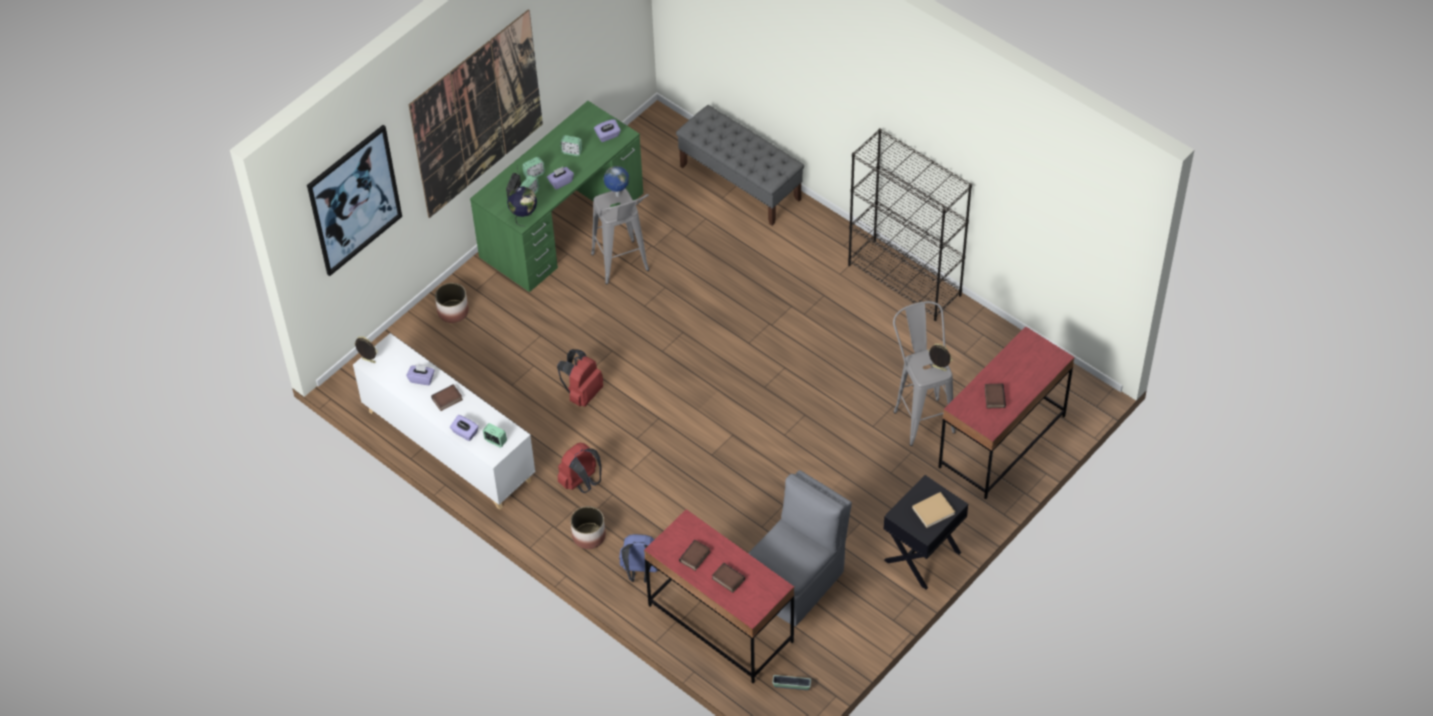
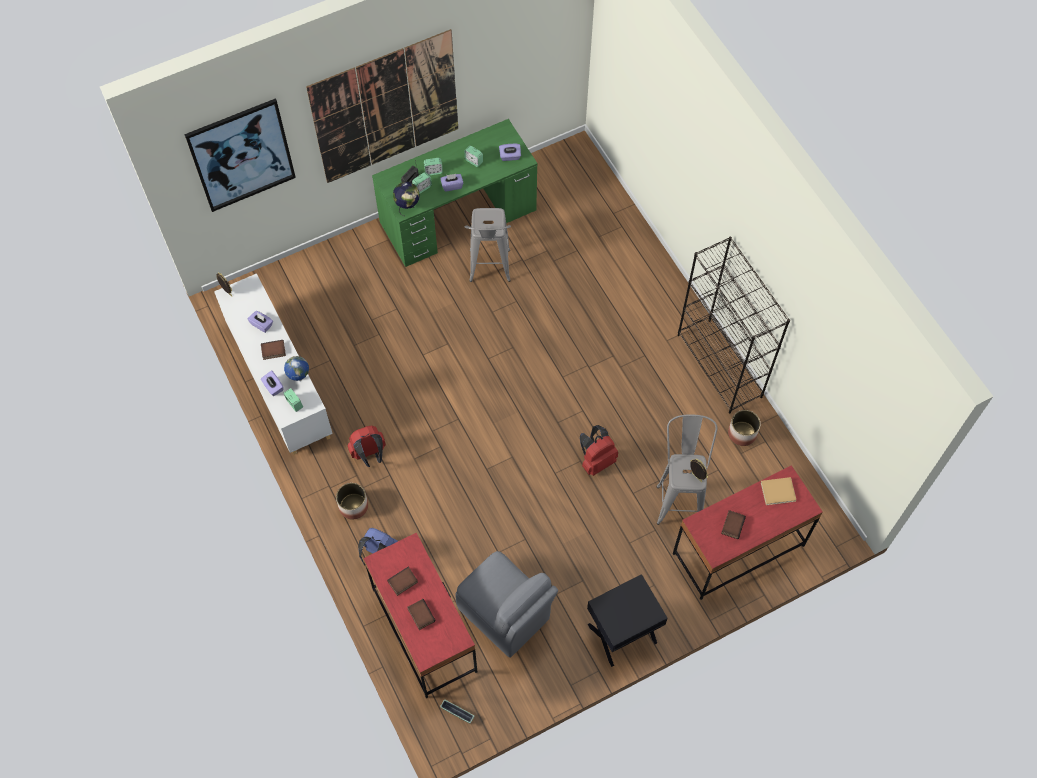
camera: 20 degrees right, 10 degrees up
(453, 311) = (337, 262): planter -> planter (742, 433)
(582, 393) = (406, 373): red backpack -> red backpack (596, 460)
(617, 195) = (493, 214): globe -> globe (299, 379)
(740, 183) = (620, 228): grey bench -> none
(796, 581) = (505, 615): grey chair -> grey chair turned 75 degrees clockwise
(934, 510) = (634, 613): beige book -> beige book (779, 491)

